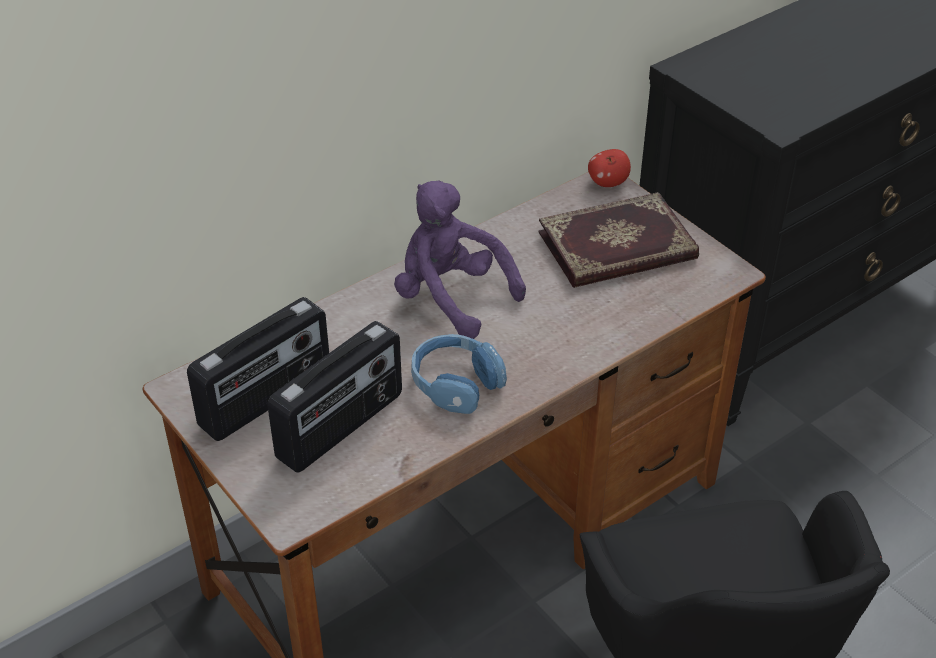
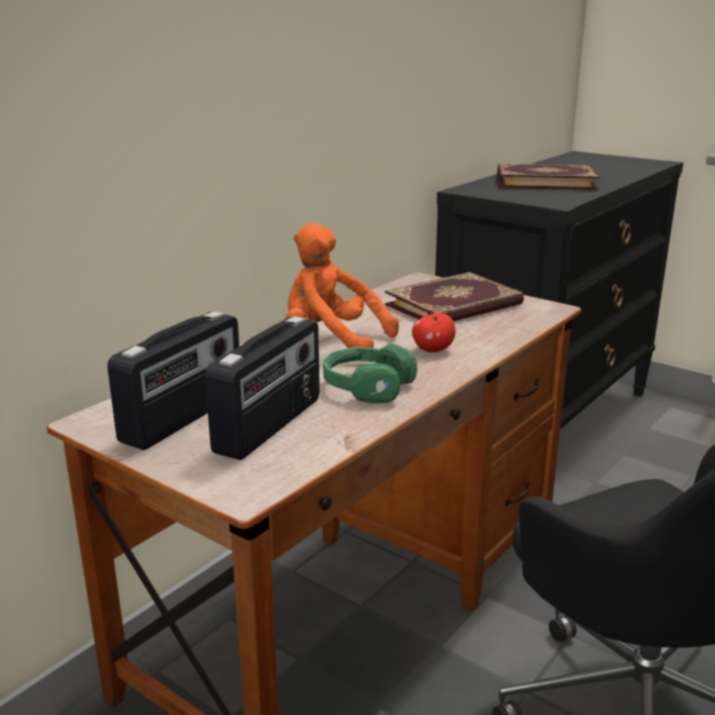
camera: 15 degrees left, 20 degrees down
(451, 297) = (332, 342): purple plush toy -> orange plush toy
(456, 383) = (367, 387): blue headphones -> green headphones
(607, 183) = (423, 279): apple -> apple (432, 350)
(809, 52) = (545, 181): none -> book

